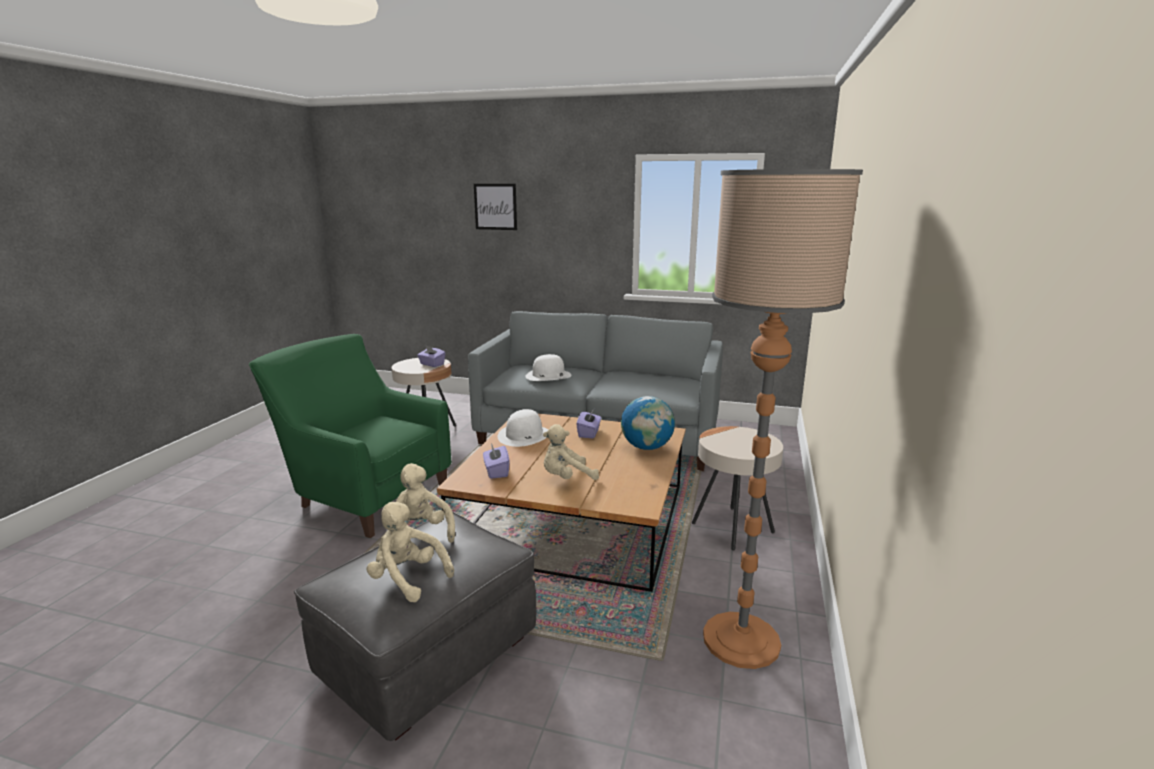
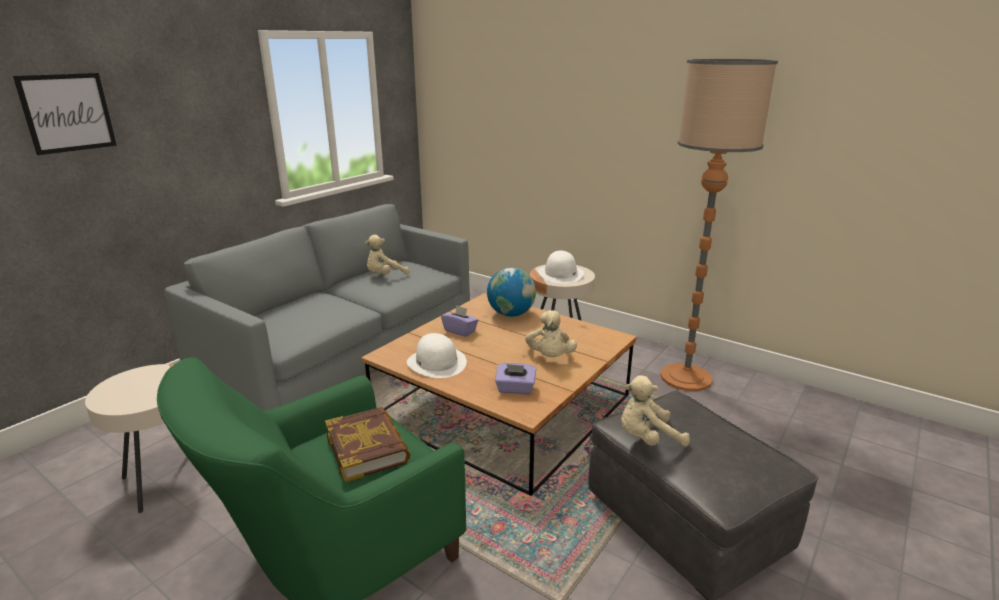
camera: 70 degrees left, 5 degrees up
(375, 429) = (367, 448): none -> book
(407, 578) = (721, 450): beige plush toy -> beige plush toy (385, 276)
(432, 364) = (155, 378): purple tissue box -> none
(548, 375) = (316, 313): white hat -> white hat (560, 274)

